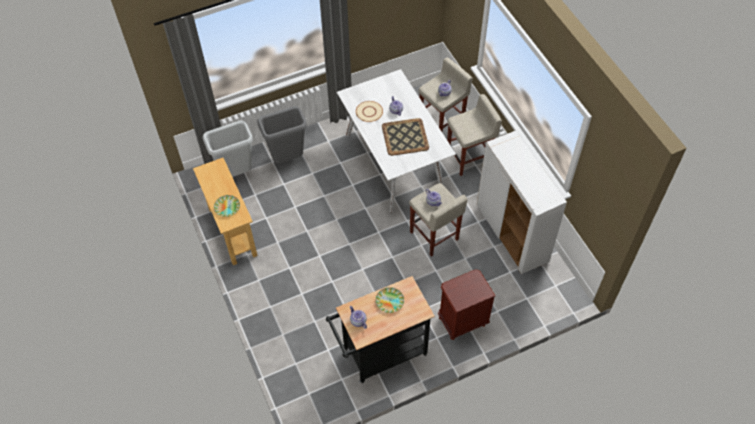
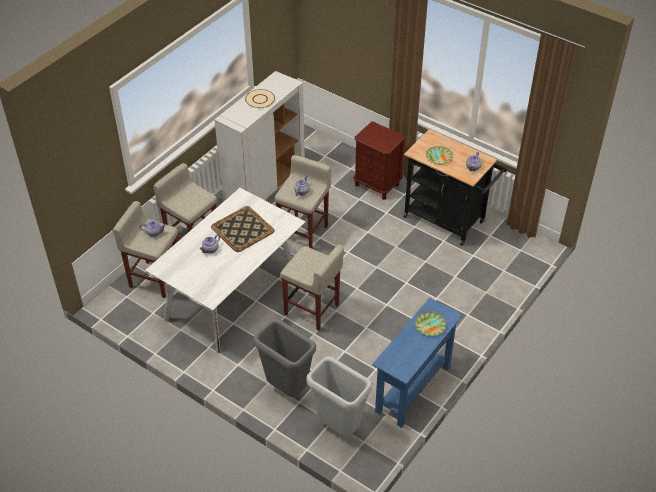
camera: 120 degrees left, 10 degrees down
(232, 231) = (413, 389): beige console table -> blue console table
(346, 204) = (312, 310): none -> beige stool
(369, 112) = (226, 270): beige plate -> beige plate (260, 99)

